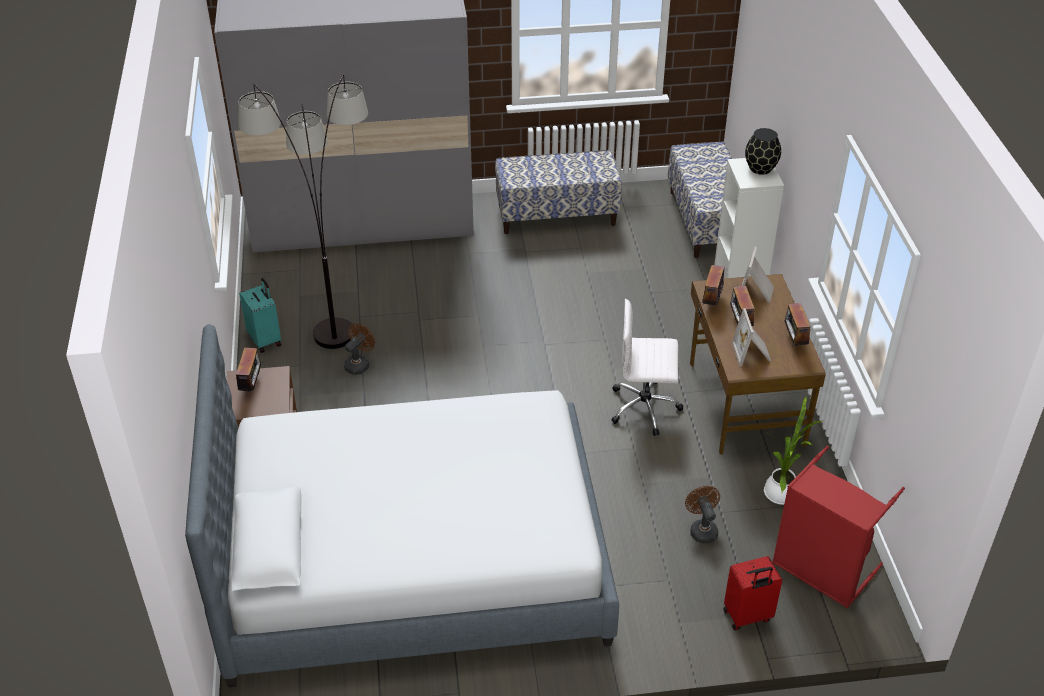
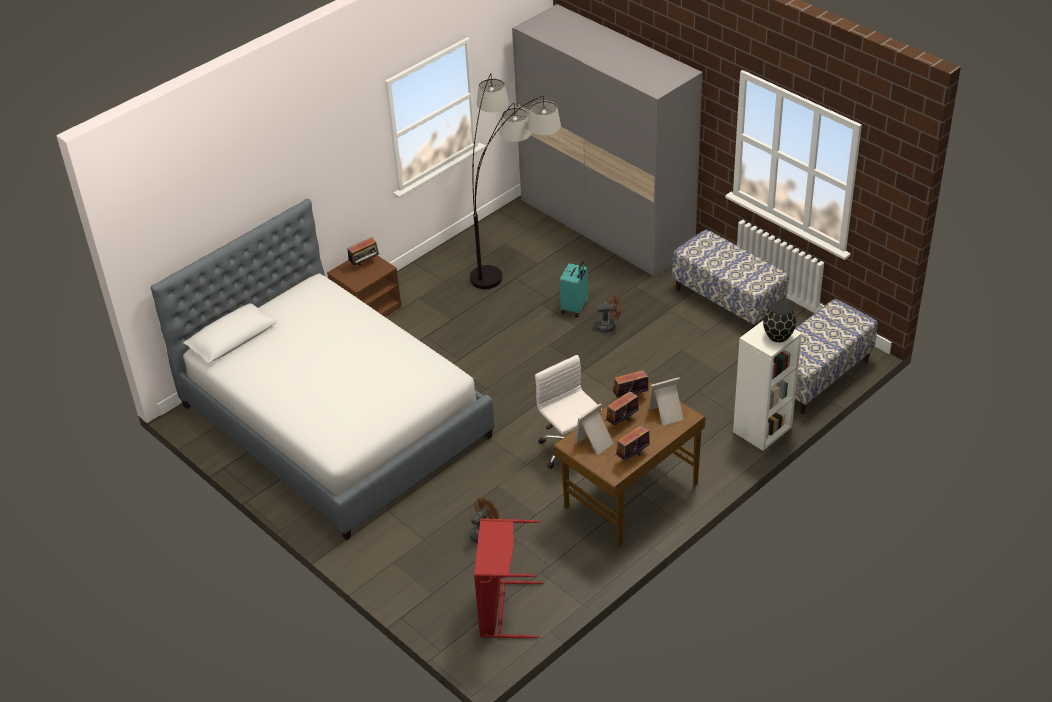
camera: 55 degrees right, 0 degrees up
(265, 340) = (451, 255): turquoise suitcase -> turquoise suitcase (575, 308)
(359, 364) = (472, 304): brown fan -> brown fan (609, 326)
(747, 616) = (427, 591): red suitcase -> none
(781, 491) = (559, 555): potted plant -> none

